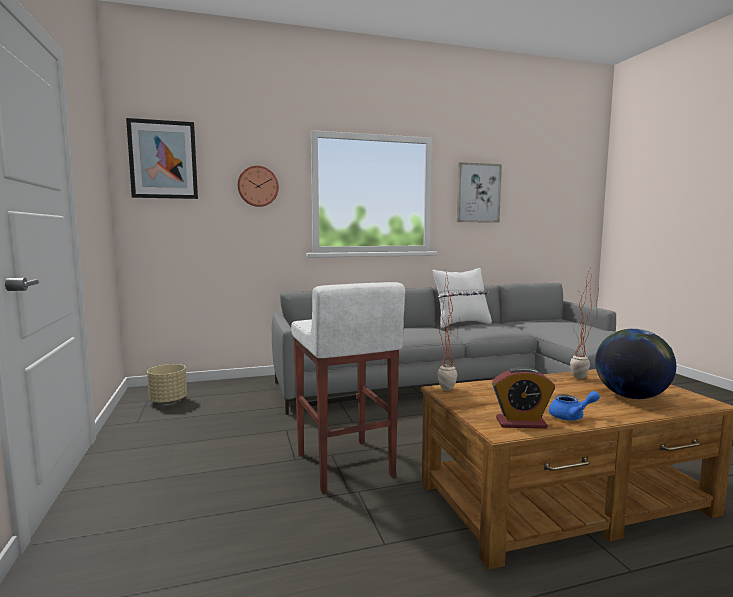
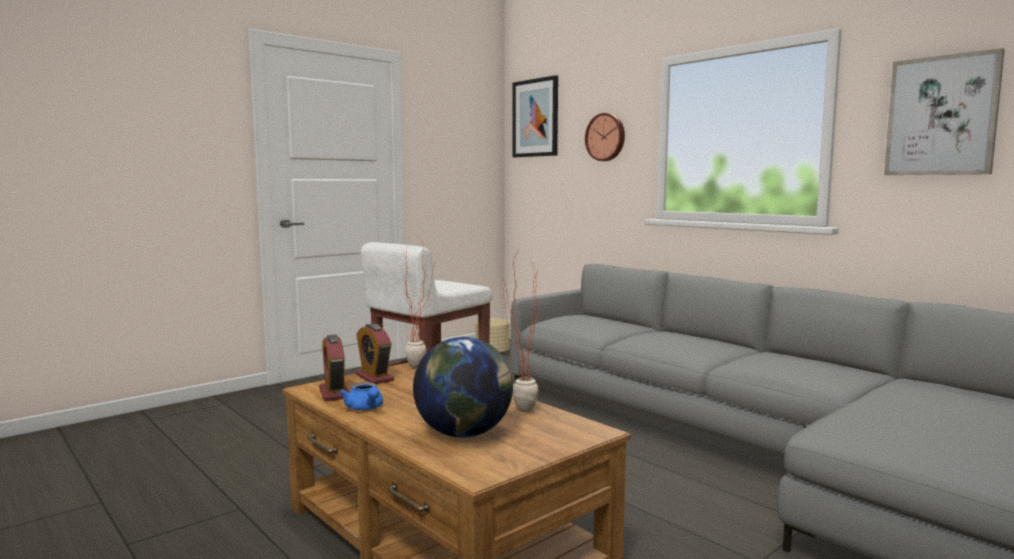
camera: 65 degrees right, 0 degrees up
(461, 324) = (796, 355): white pillow -> none
(475, 405) = (374, 377): none -> alarm clock

